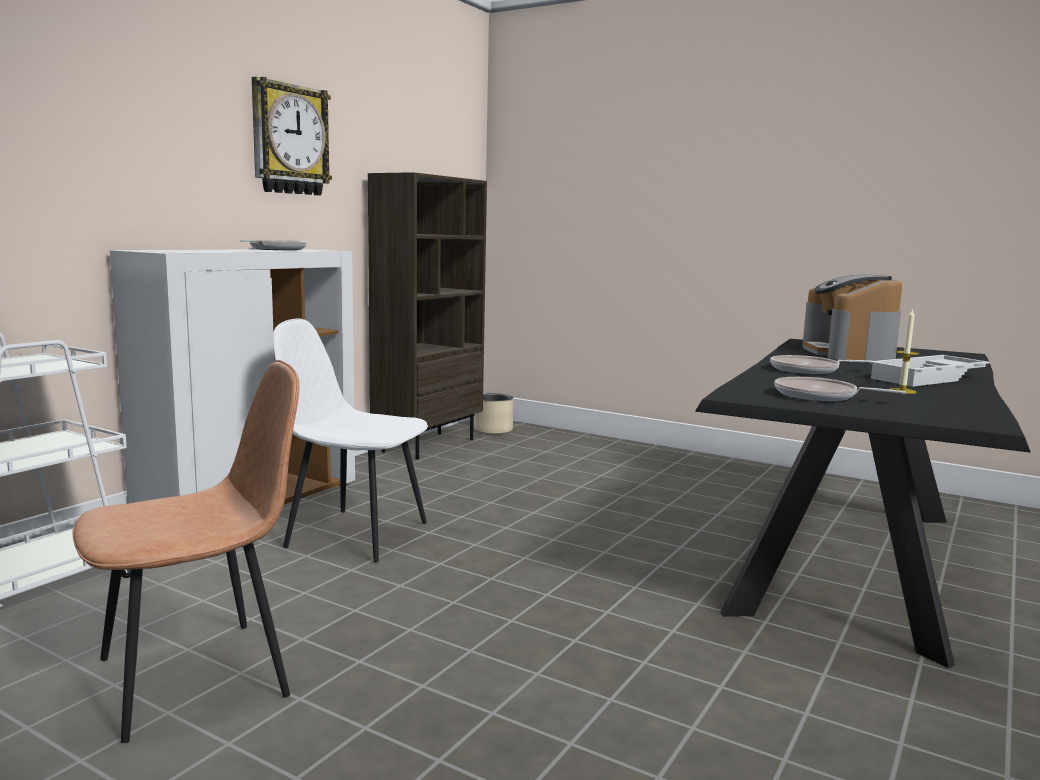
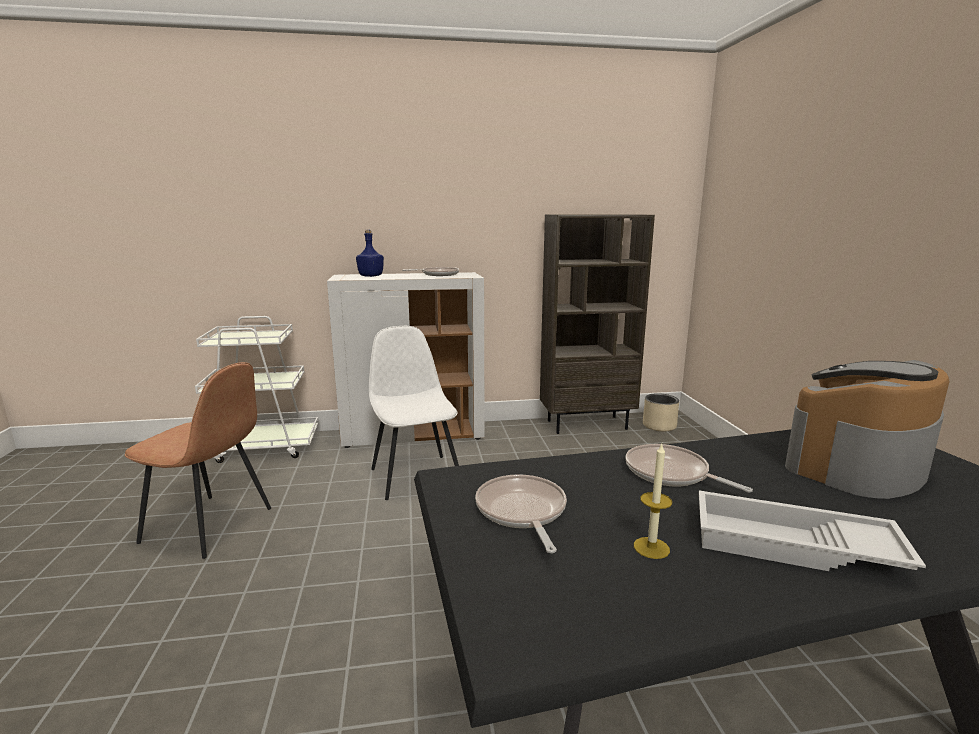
camera: 50 degrees right, 5 degrees up
(193, 250) = (370, 276): none -> blue bottle
(289, 140) = (471, 196): wall clock -> none

